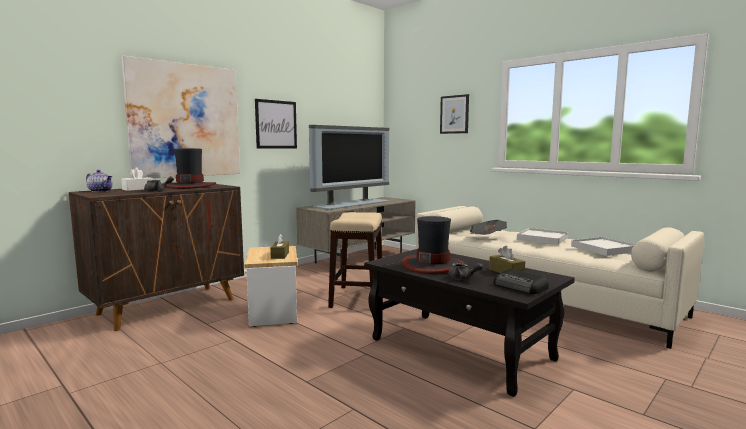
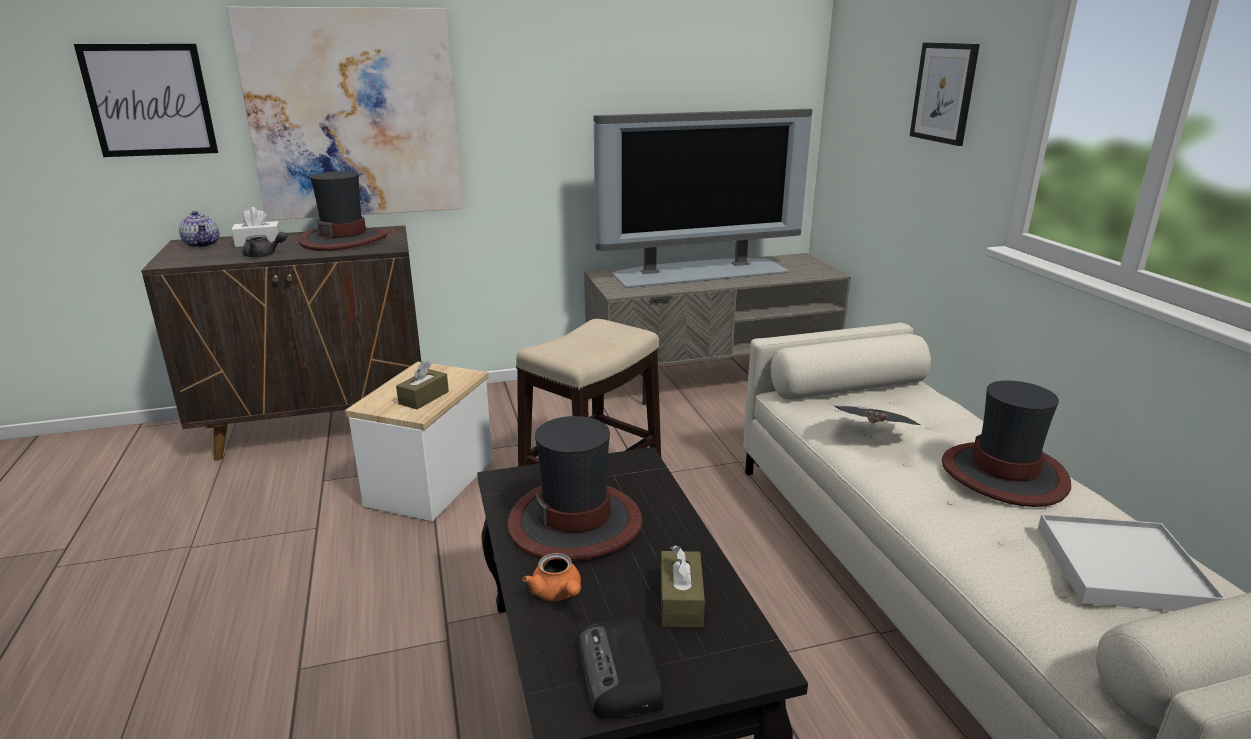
camera: 30 degrees right, 15 degrees up
(276, 124) = (543, 110): picture -> picture (149, 100)
(462, 278) = (557, 593): grey teapot -> orange teapot
(542, 239) = (1004, 474): white tray -> hat

